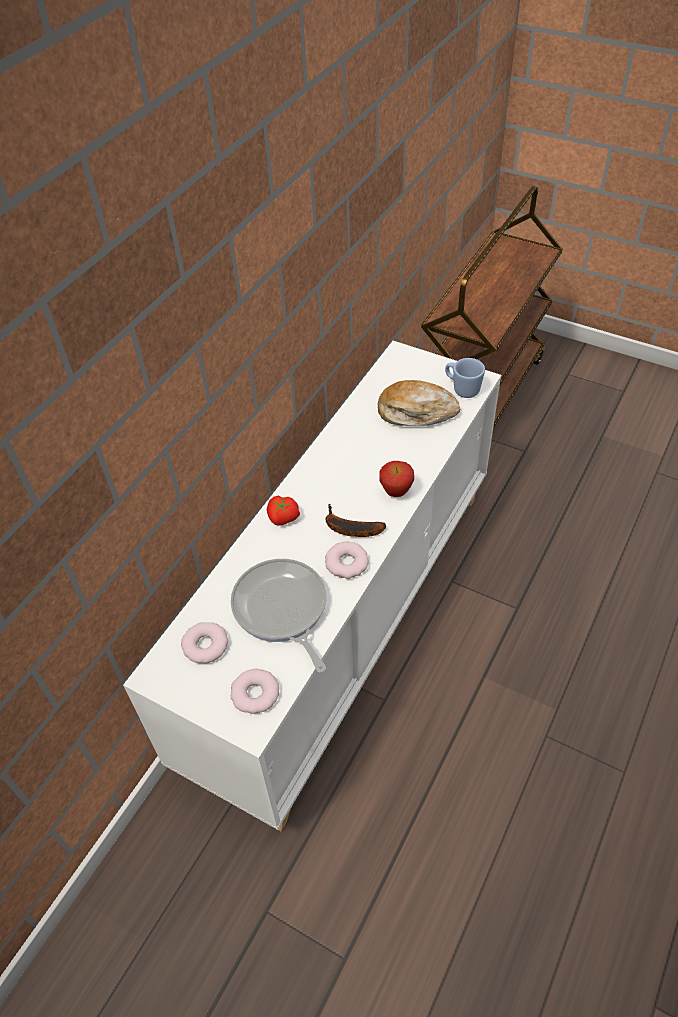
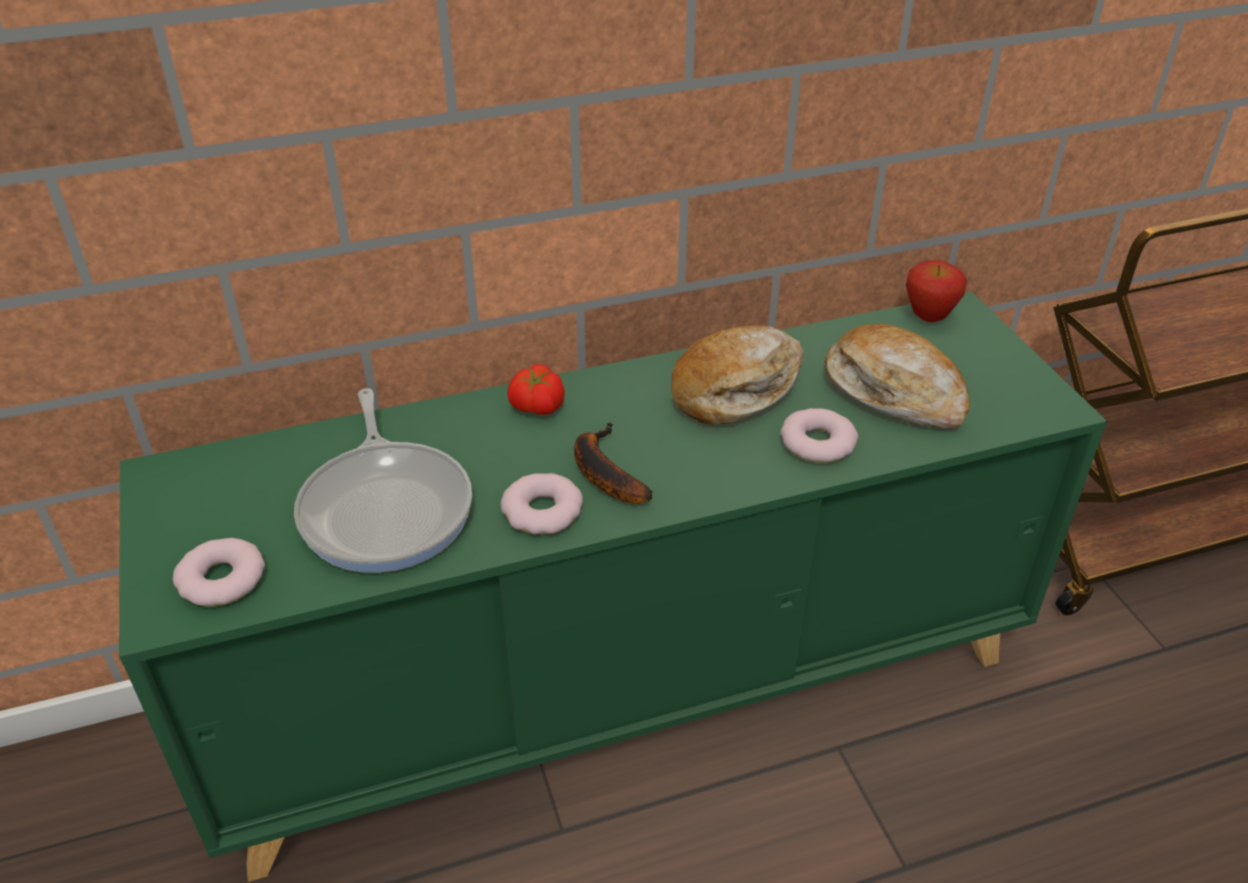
camera: 40 degrees right, 10 degrees down
(205, 645) = (251, 483): donut -> donut (817, 442)
(281, 610) = (387, 507): frying pan -> frying pan turned 150 degrees clockwise
(346, 621) = (626, 687): white cabinet -> green cabinet
(355, 452) = (736, 389): none -> bread
(396, 492) = (728, 471): apple -> apple (929, 318)
(462, 389) = (1009, 403): blue mug -> none

